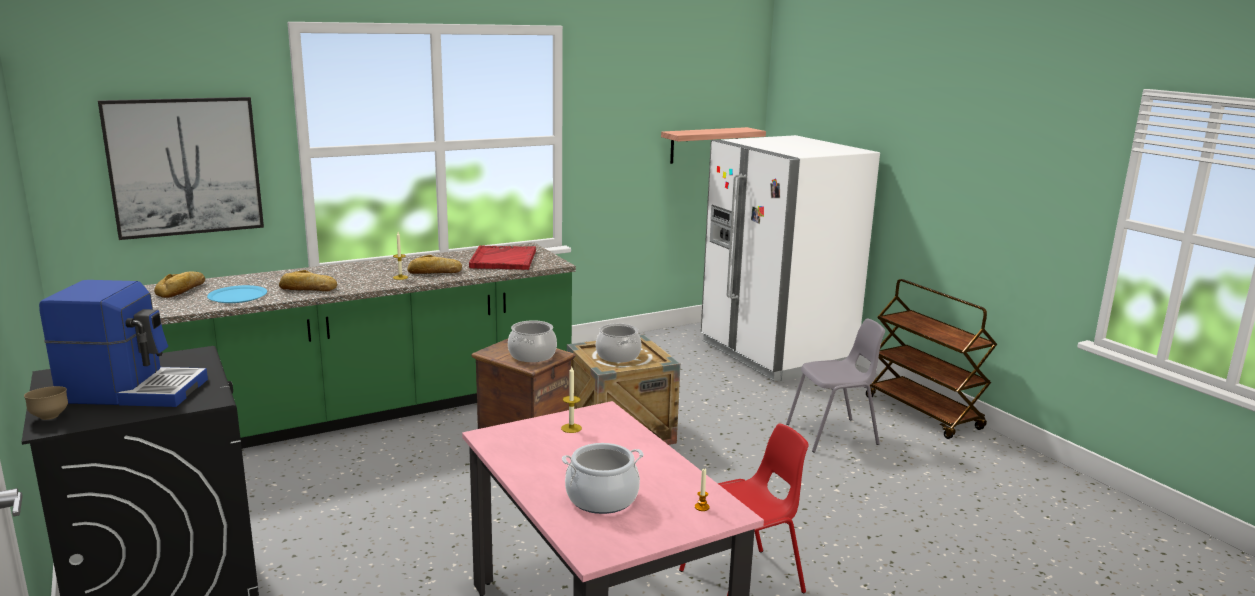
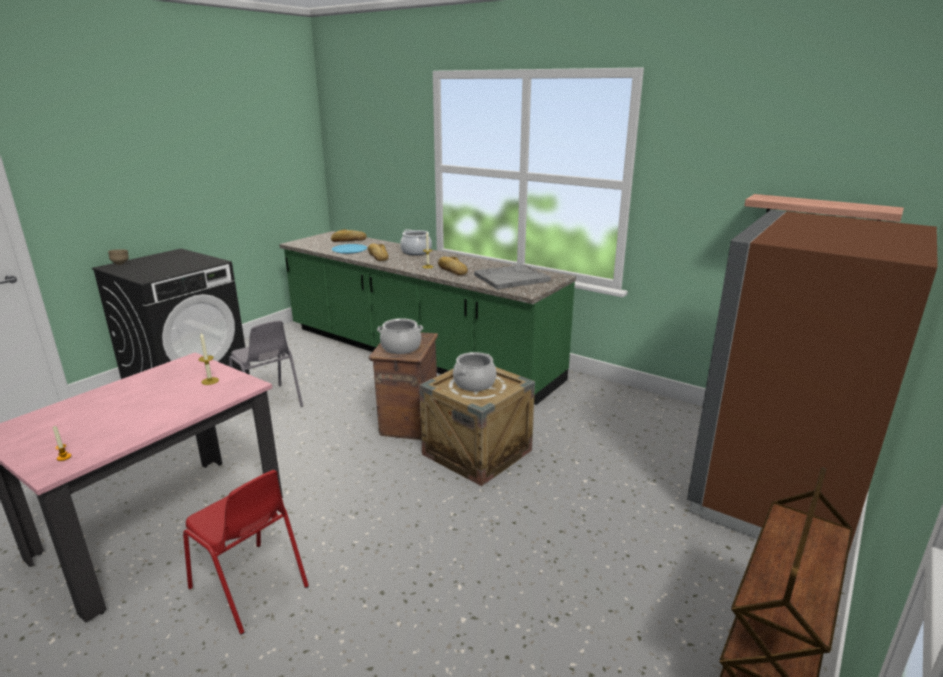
camera: 65 degrees right, 5 degrees up
(133, 390) = (157, 265): coffee machine -> none
(185, 166) = (381, 167): picture -> none
(503, 259) = (511, 278): red tray -> grey tray
(601, 498) = (85, 416): cooking pot -> cooking pot (416, 252)
(776, 354) = (774, 496): white fridge -> brown fridge
(833, 435) = (601, 590): grey chair -> grey chair (268, 403)

